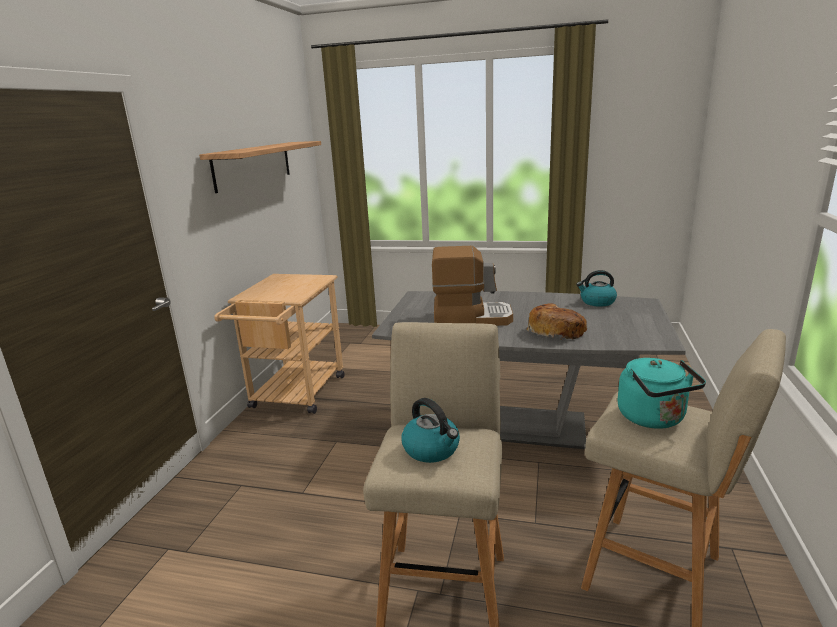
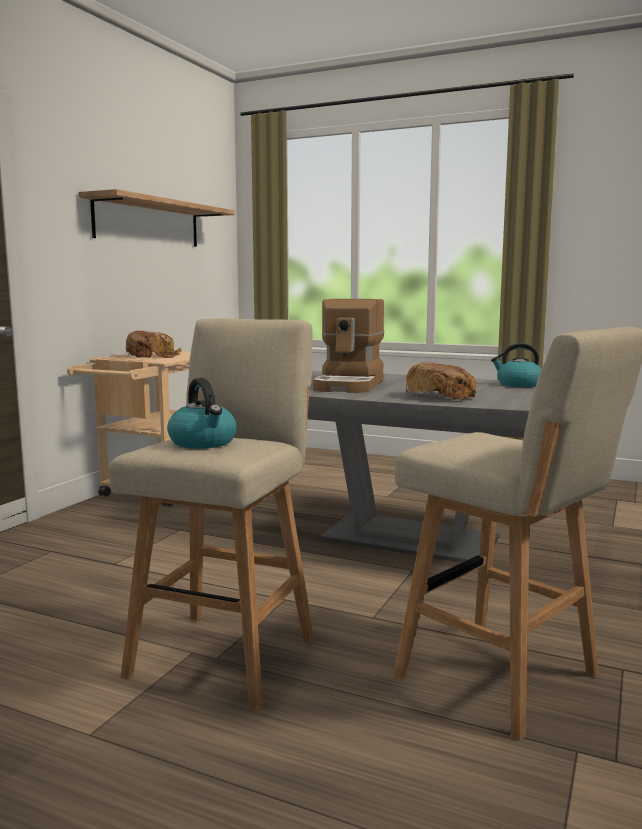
camera: 10 degrees right, 10 degrees down
(280, 289) = (152, 356): none -> bread
(471, 317) = (350, 385): coffee machine -> coffee machine turned 90 degrees clockwise
(654, 419) = (488, 444): turquoise kettle -> none

